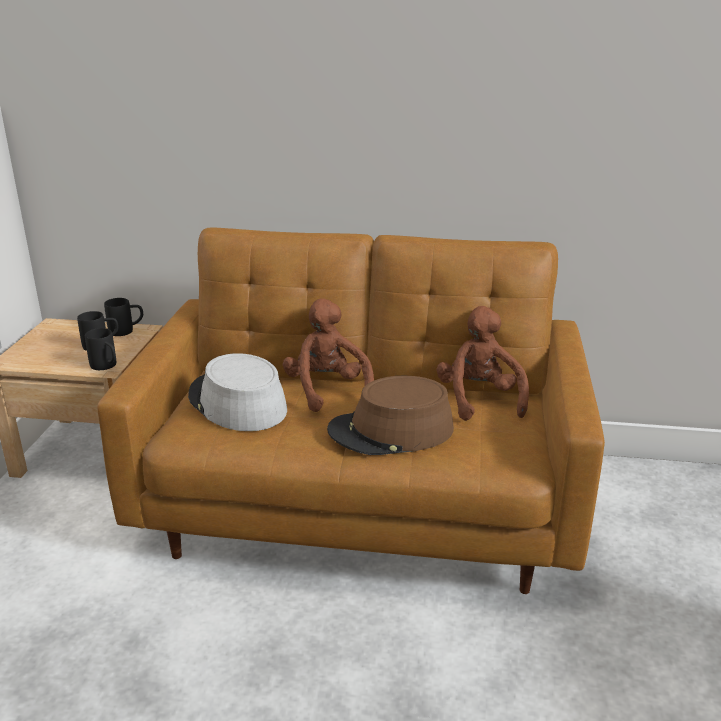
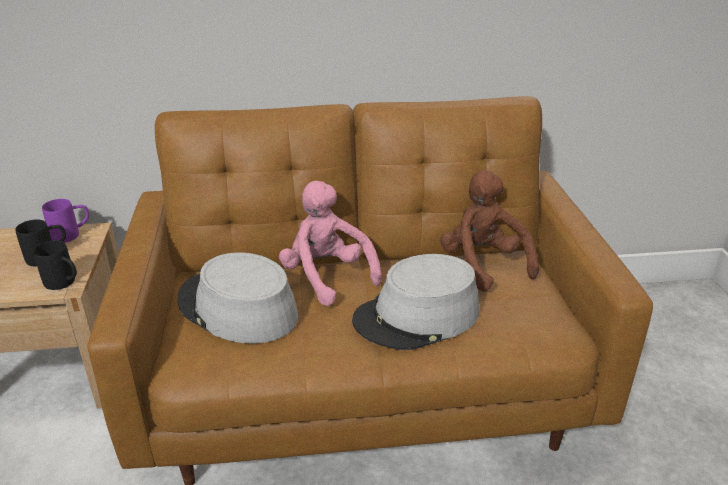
camera: 15 degrees left, 5 degrees up
(127, 331) = (72, 235): black mug -> purple mug
(327, 390) = (327, 277): brown plush toy -> pink plush toy
(391, 431) = (417, 316): brown hat -> grey hat

